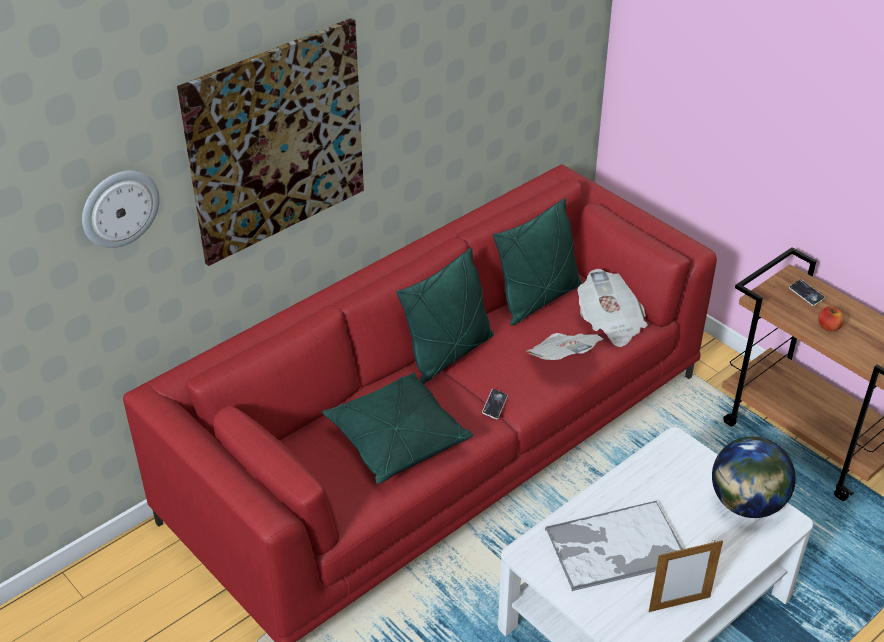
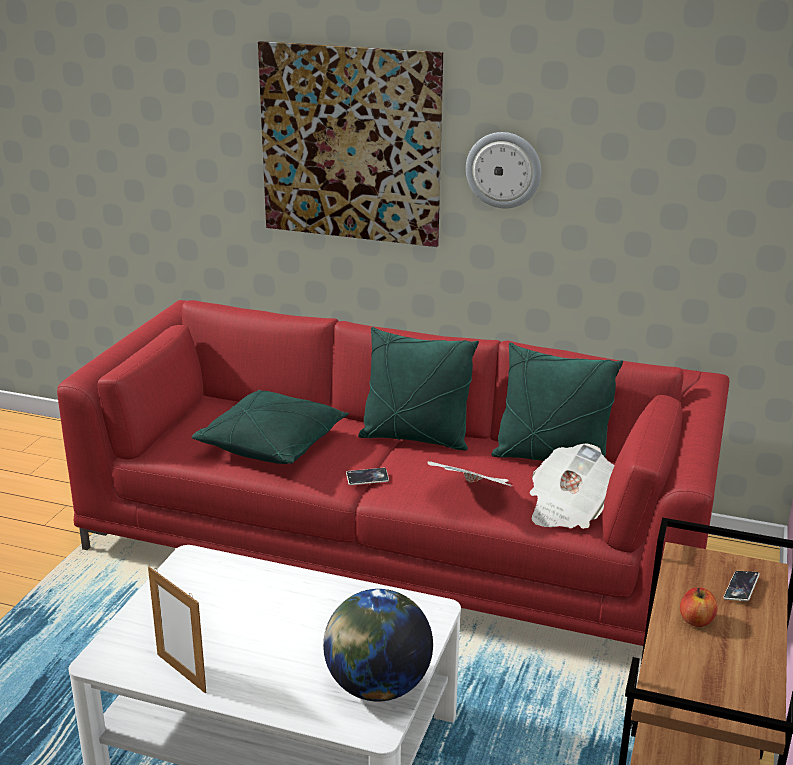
camera: 60 degrees right, 15 degrees down
(119, 208) = (201, 129): wall clock -> wall clock (503, 170)
(614, 547) = (237, 608): tray -> none

